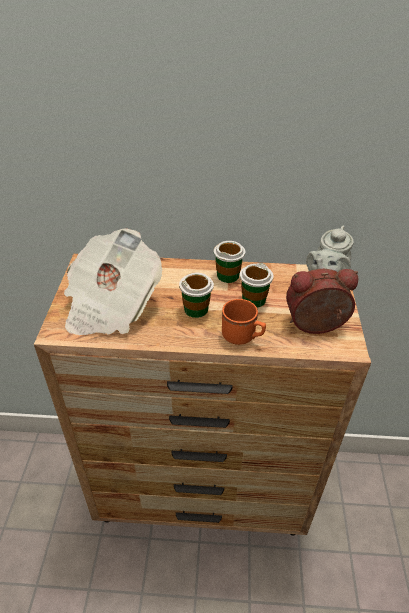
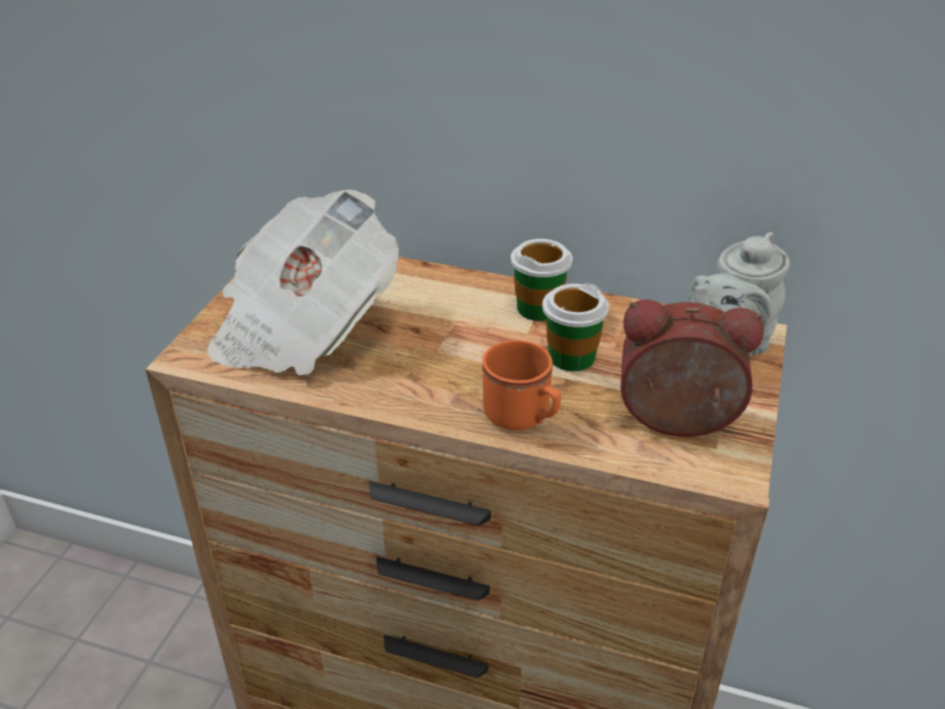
camera: 15 degrees right, 5 degrees down
(196, 309) = (454, 356): cup -> none

